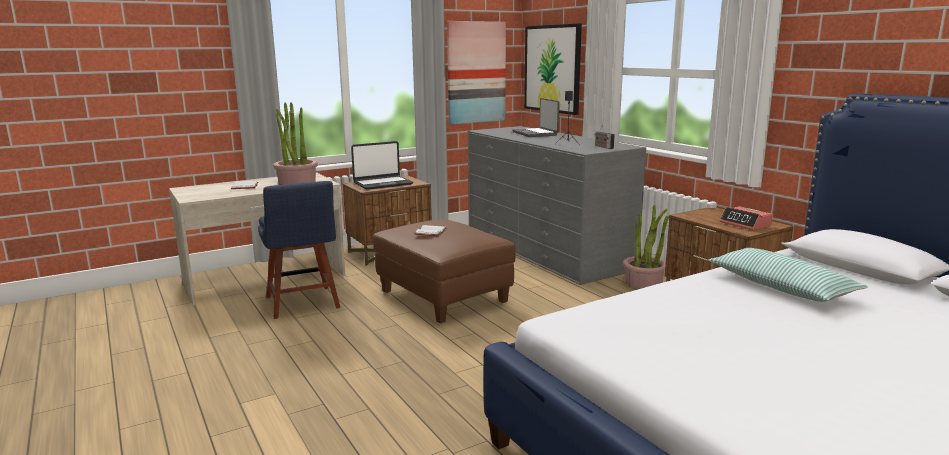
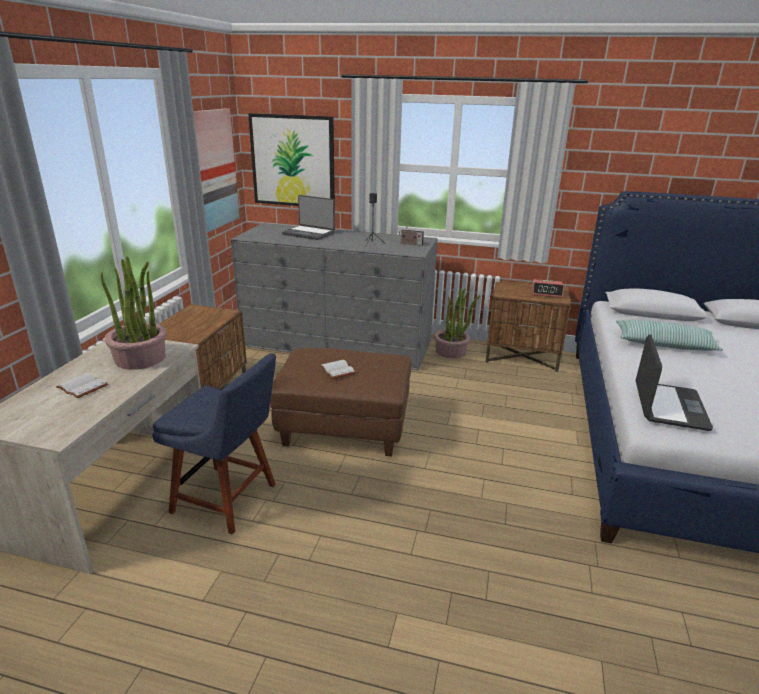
camera: 45 degrees left, 10 degrees up
(382, 183) = (191, 324): laptop -> laptop (668, 406)

